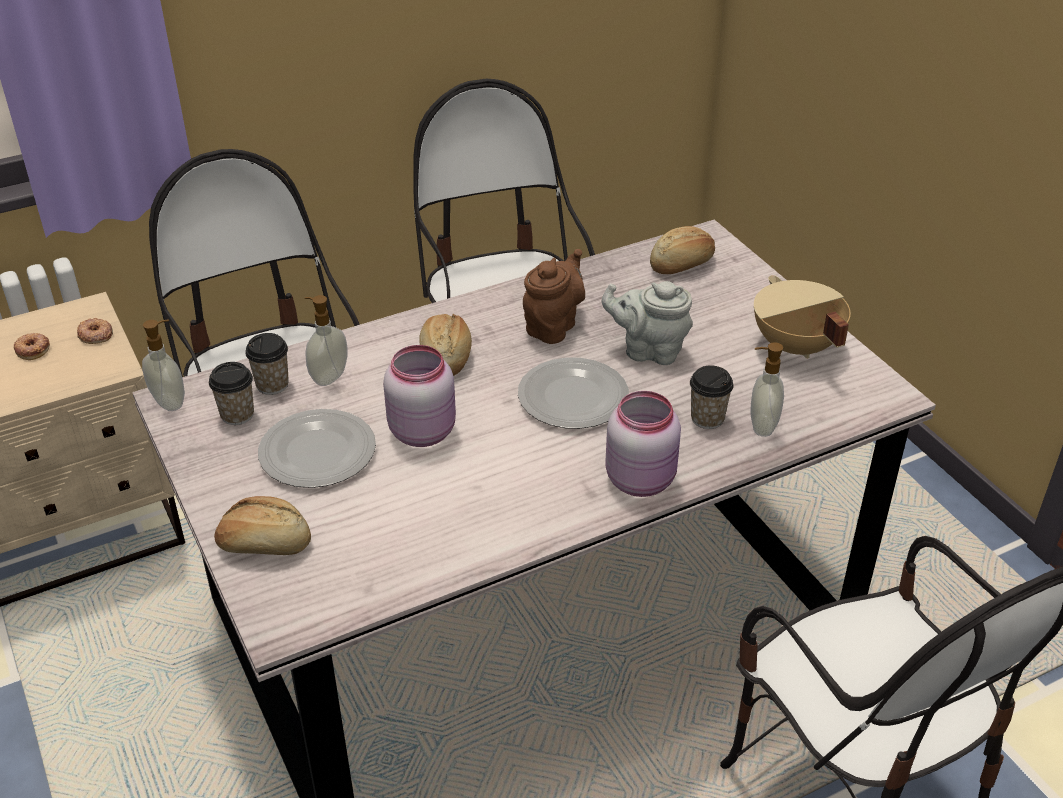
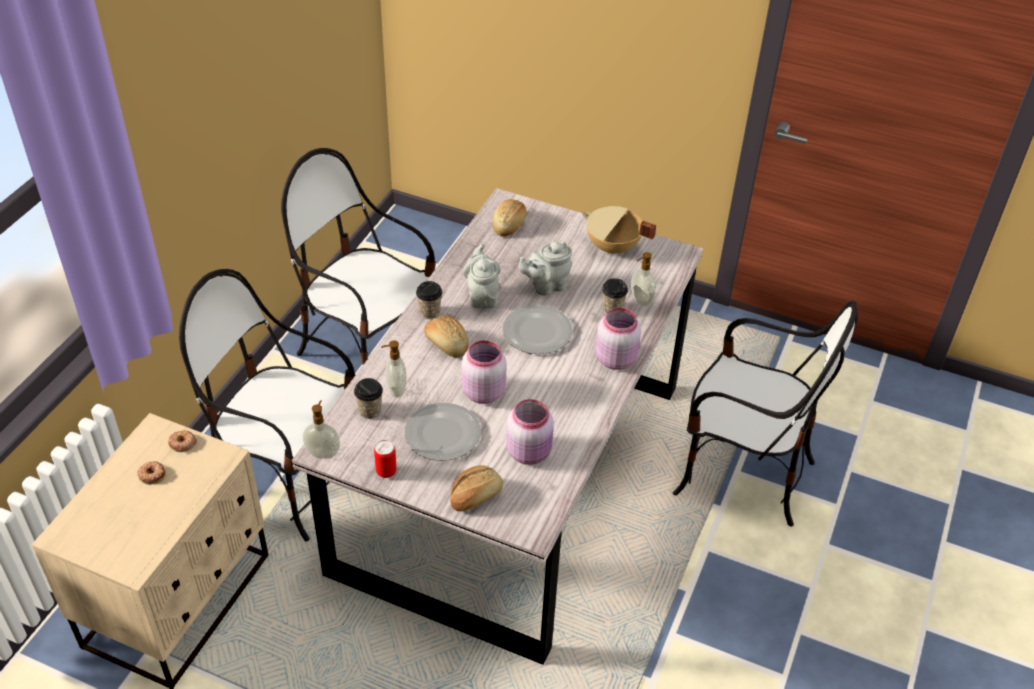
camera: 40 degrees left, 5 degrees up
(206, 458) = (386, 471): none -> can
(237, 415) = (372, 438): cup -> cup (429, 312)
(393, 530) = (530, 451): none -> pink jar
(553, 326) = (482, 296): brown teapot -> grey teapot

